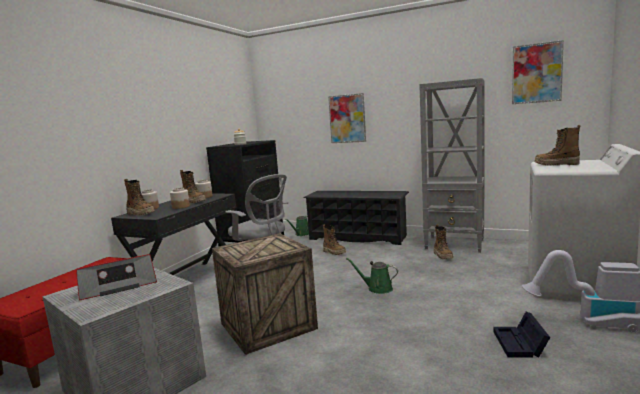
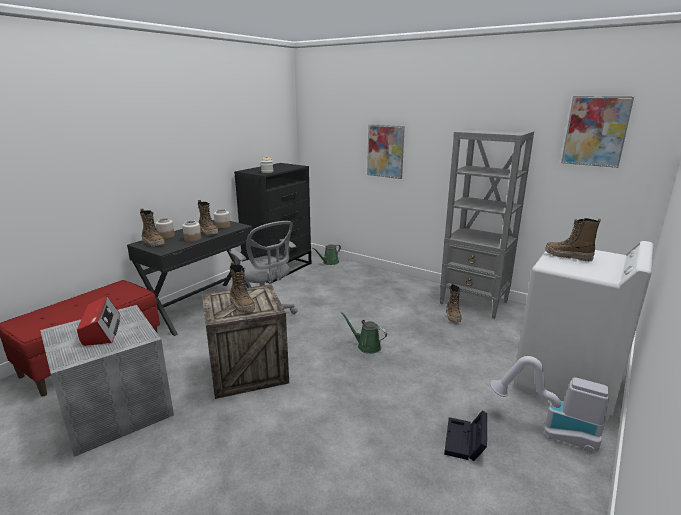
camera: 10 degrees right, 10 degrees up
(118, 286) = (101, 330): radio -> radio turned 90 degrees counterclockwise
(334, 252) = (349, 292): boot -> boot (242, 306)
(358, 237) = (381, 276): black shoe rack -> none

